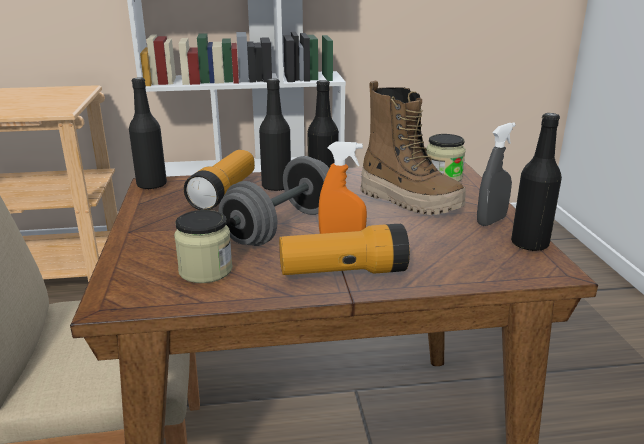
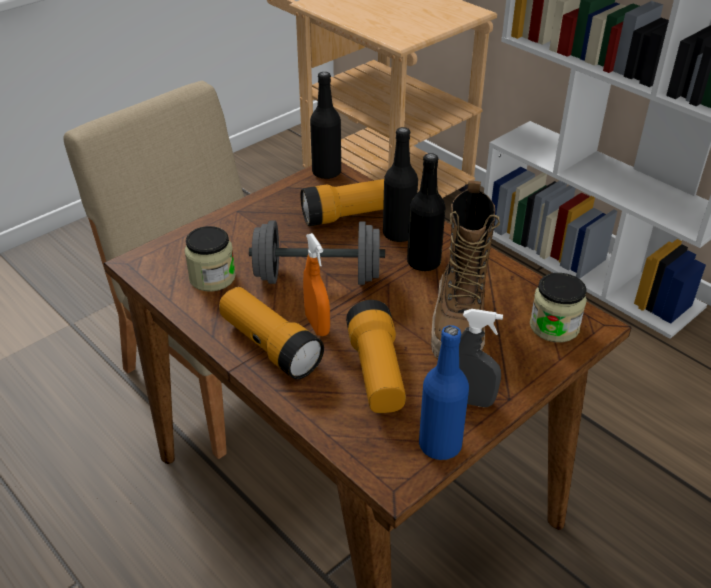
camera: 55 degrees right, 15 degrees up
(427, 241) = (376, 372): none -> flashlight
(529, 244) = (440, 445): black bottle -> blue bottle

